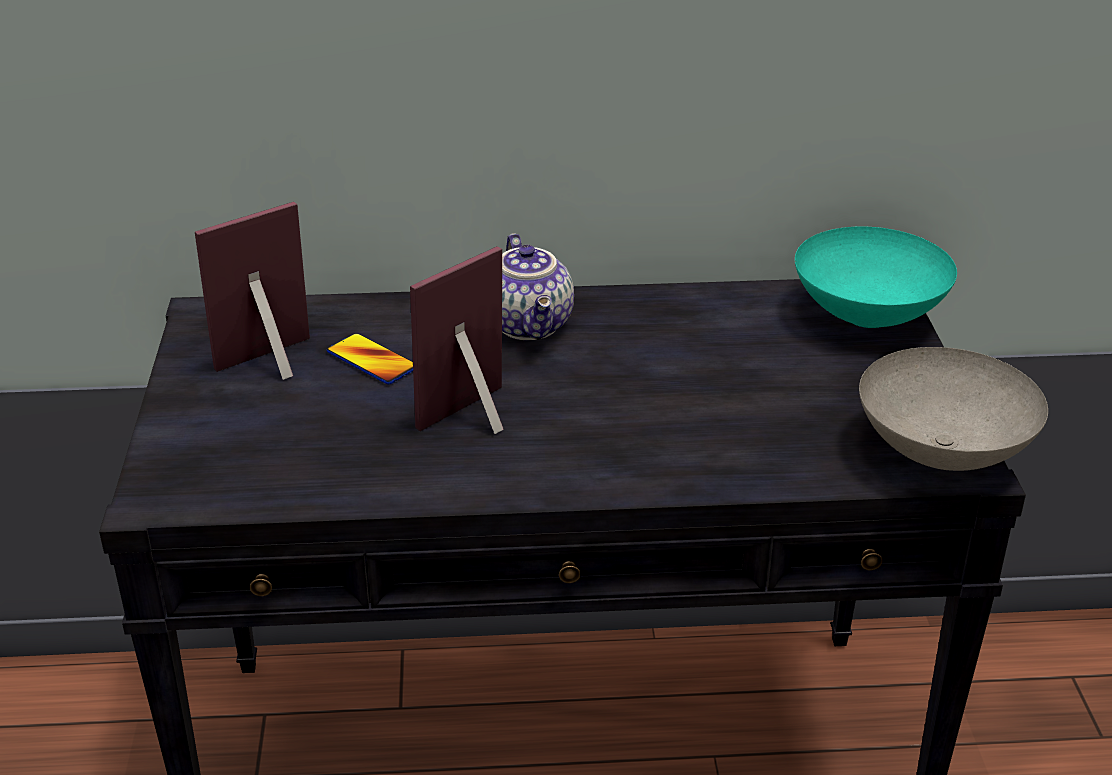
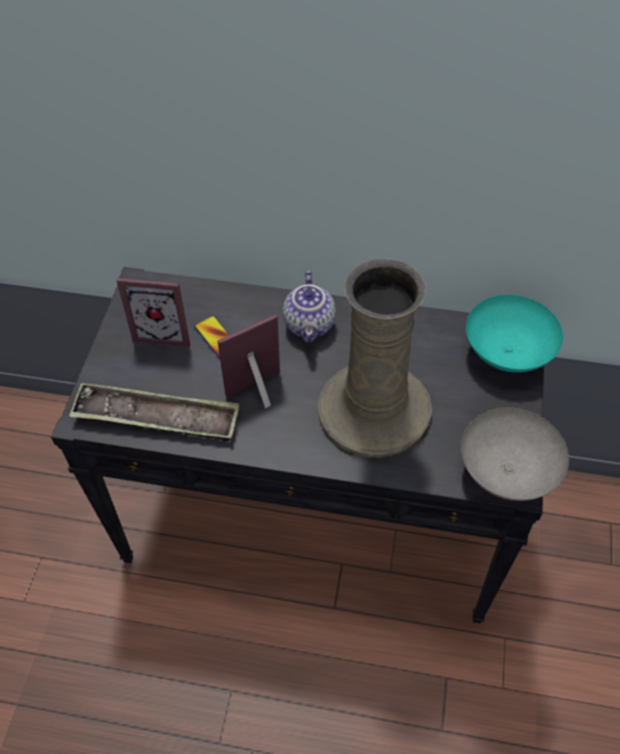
camera: 15 degrees right, 20 degrees up
(275, 365) = (165, 331): picture frame -> picture frame turned 150 degrees counterclockwise
(300, 475) = (157, 418): none -> tray
(684, 409) = (374, 409): none -> beige vase

